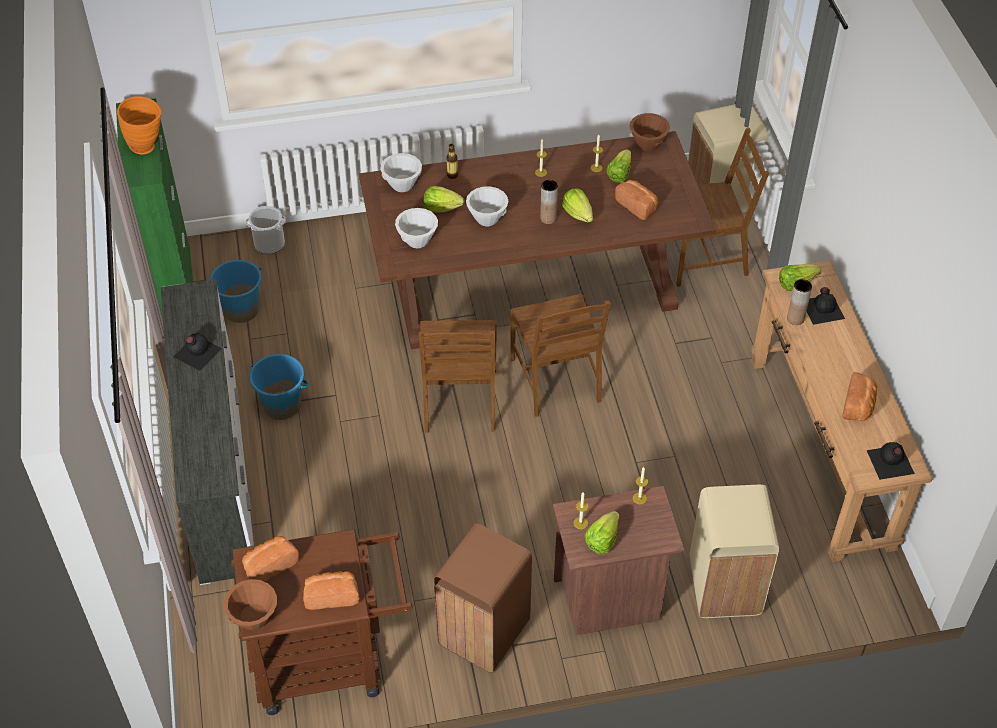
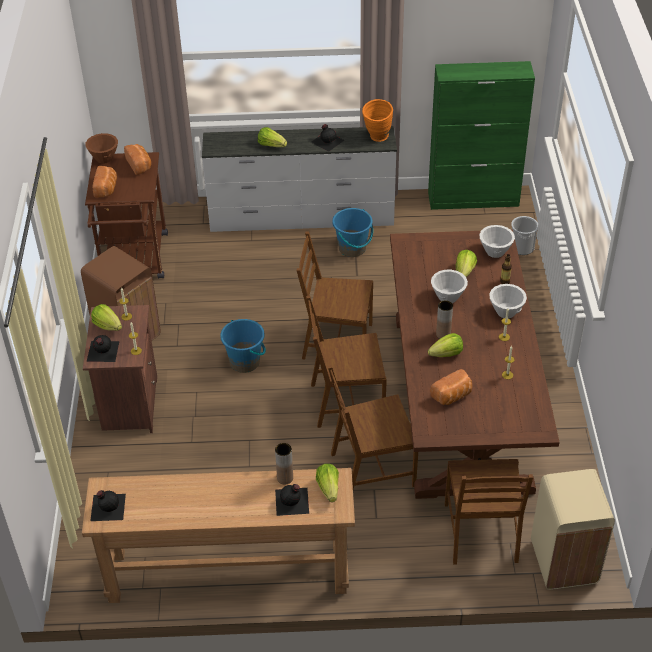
camera: 100 degrees right, 5 degrees down
(148, 148) = (477, 74): orange vase -> orange vase (377, 139)
(241, 310) = (451, 231): blue bucket -> blue bucket (245, 362)
(418, 241) = (427, 256): white bowl -> white bowl (505, 312)
(619, 173) = (498, 390): lettuce -> lettuce (271, 145)
(647, 144) = (538, 417): brown bowl -> none
(649, 347) = (371, 469): none -> brown chair
(650, 534) = (102, 351): none -> black bottle
(723, 587) = (115, 474): beige trash can -> none
(859, 406) = (173, 500): bread -> none

